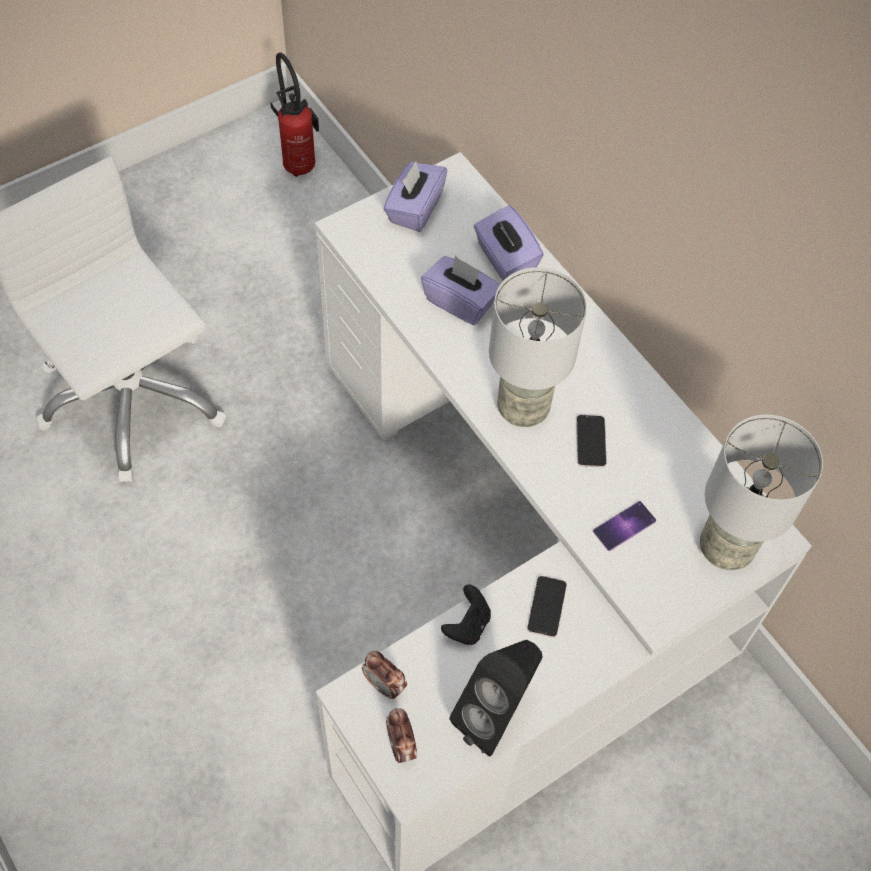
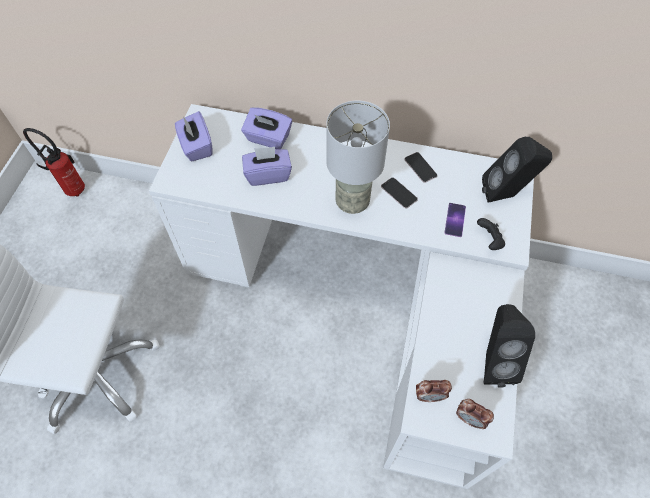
camera: 40 degrees left, 0 degrees up
(467, 625) = (434, 329): black game controller -> black game controller (489, 241)
(546, 607) = (458, 288): phone -> phone (420, 167)
(726, 549) = (505, 194): grey table lamp -> black speaker

